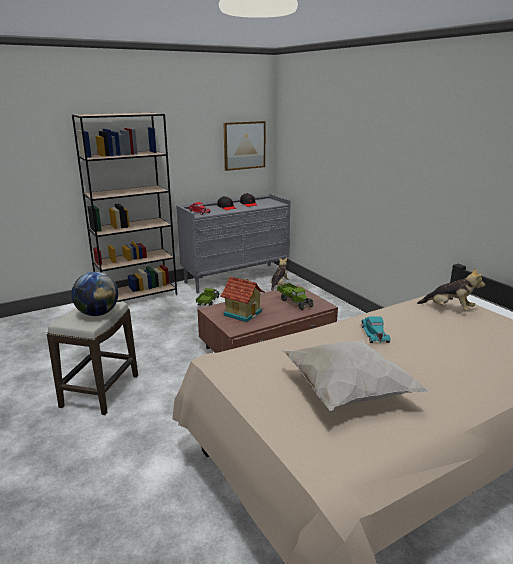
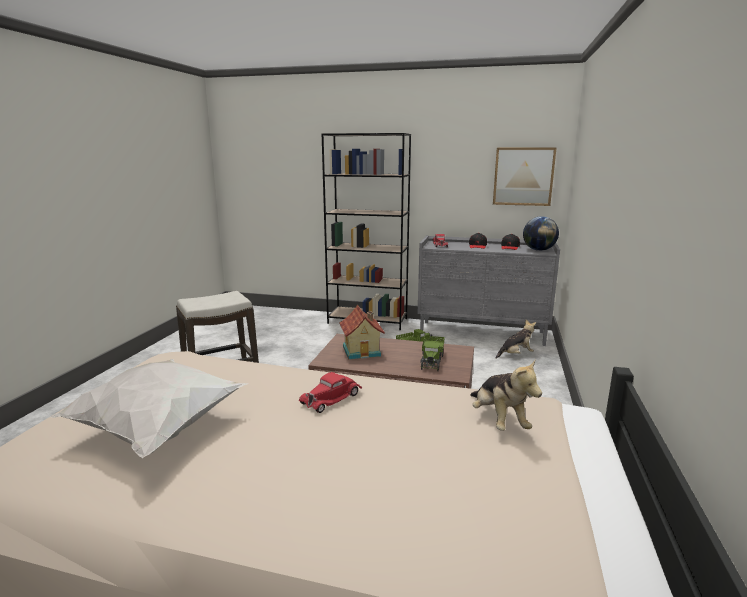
camera: 45 degrees right, 5 degrees down
(97, 313) = (216, 301): globe -> globe (538, 250)
(374, 333) = (332, 398): turquoise toy car -> red toy car

